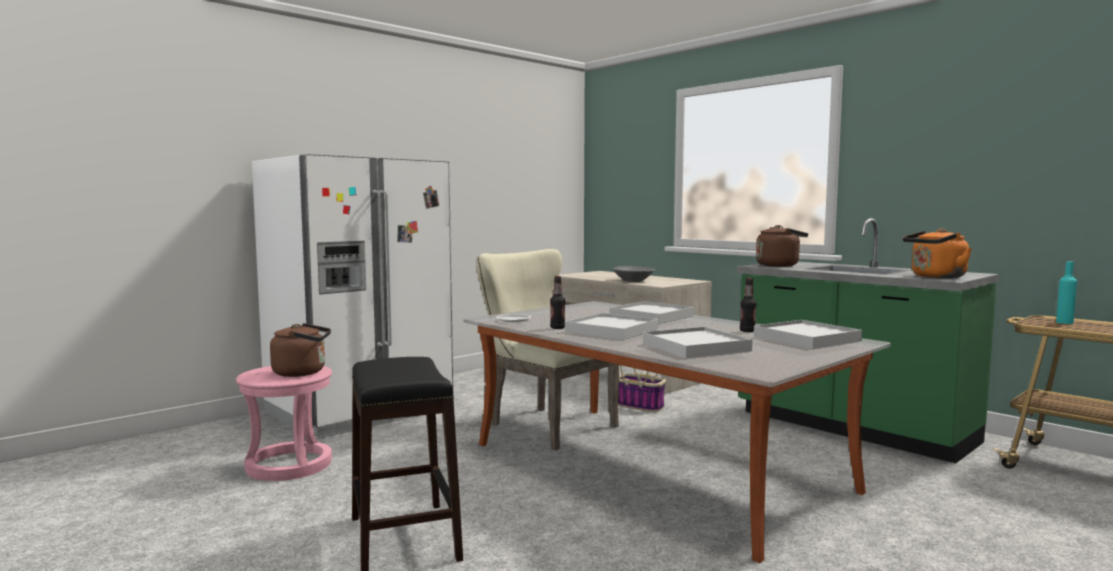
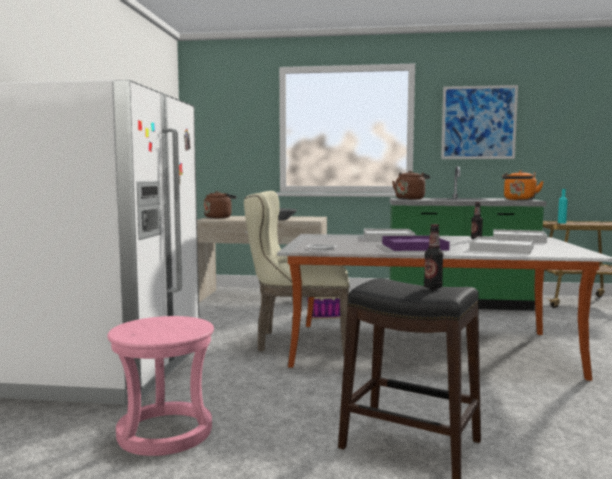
camera: 40 degrees left, 0 degrees up
(303, 372) = (179, 324): brown kettle -> brown kettle (219, 217)
(557, 328) = (376, 249): bottle -> bottle (433, 287)
(612, 330) = (414, 247): white tray -> purple tray
(938, 147) = (478, 122): none -> picture

